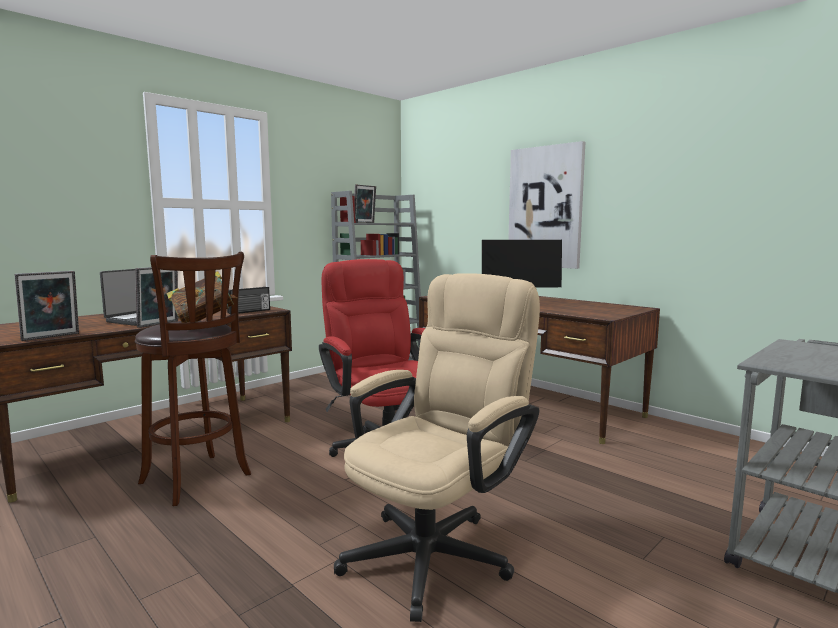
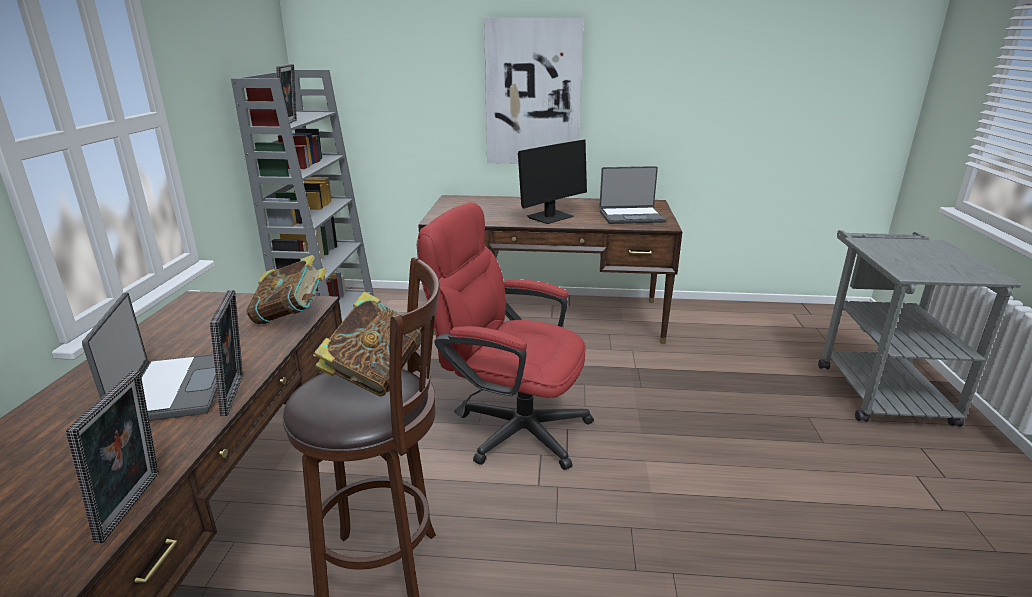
camera: 40 degrees left, 15 degrees up
(249, 311) = (291, 317): radio -> book
(438, 549) = (719, 513): beige office chair -> none
(590, 310) = (631, 216): none -> laptop

